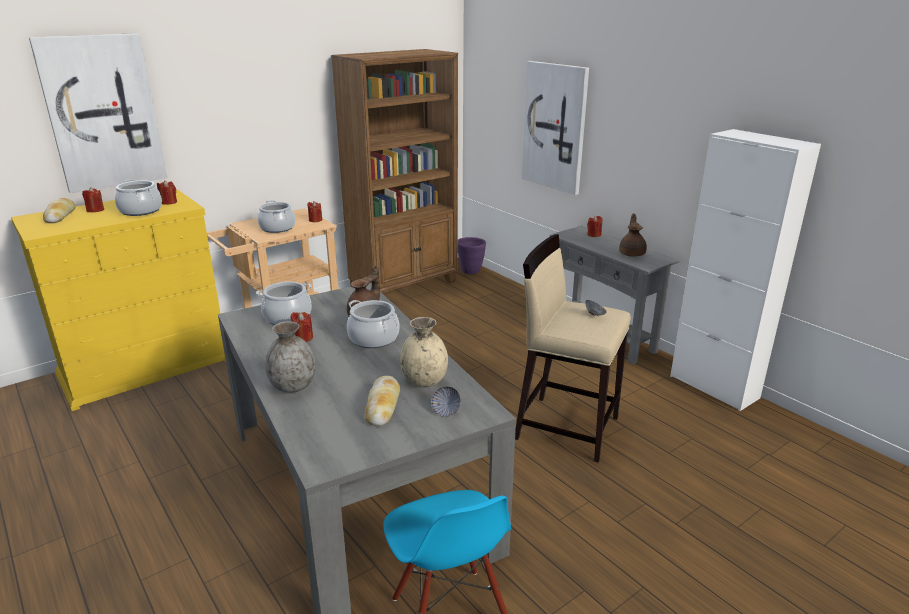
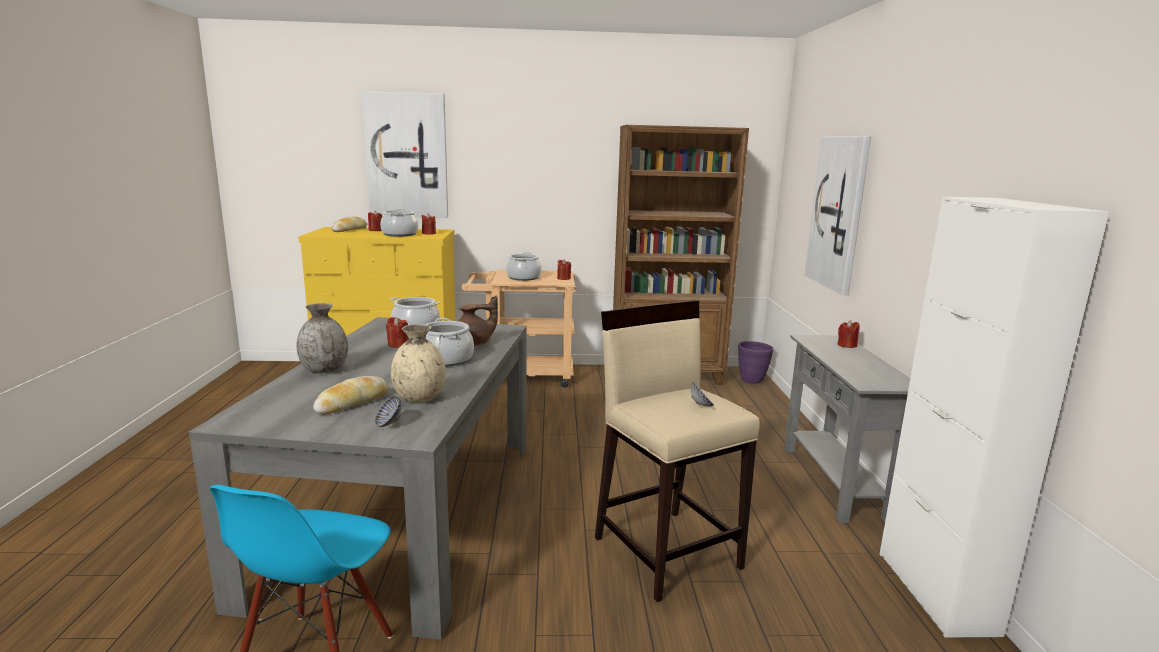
camera: 35 degrees right, 10 degrees down
(632, 253) = (867, 370): brown teapot -> none

